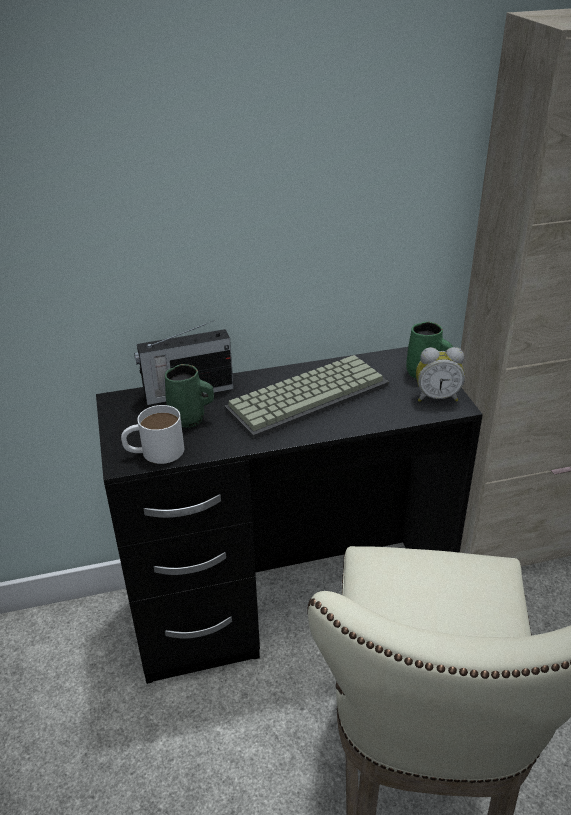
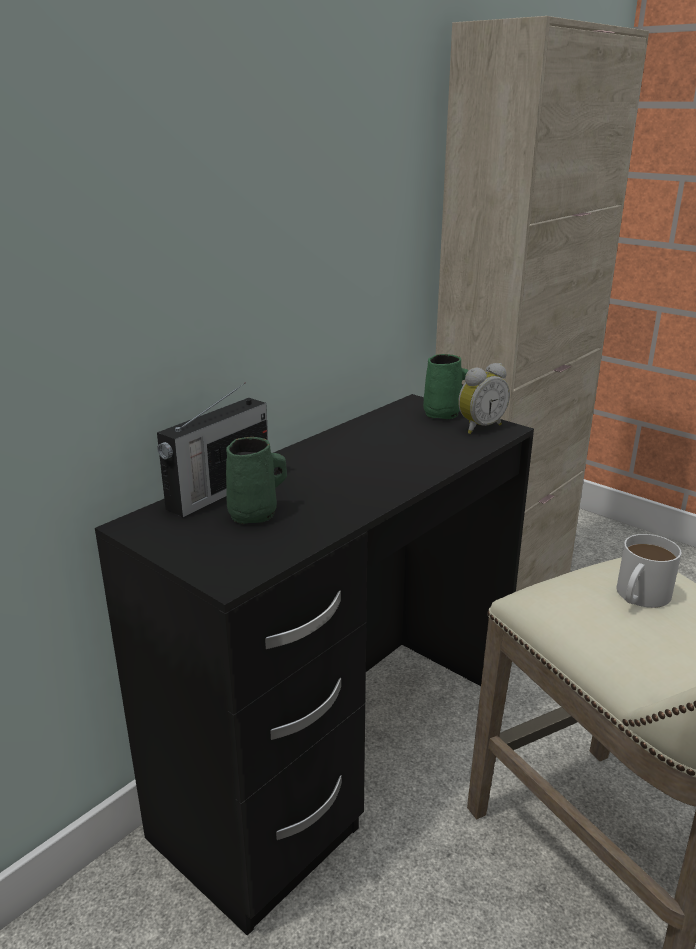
camera: 35 degrees left, 10 degrees down
(154, 452) = (255, 556): white mug -> white mug (639, 597)
(308, 395) = (358, 458): keyboard -> none

